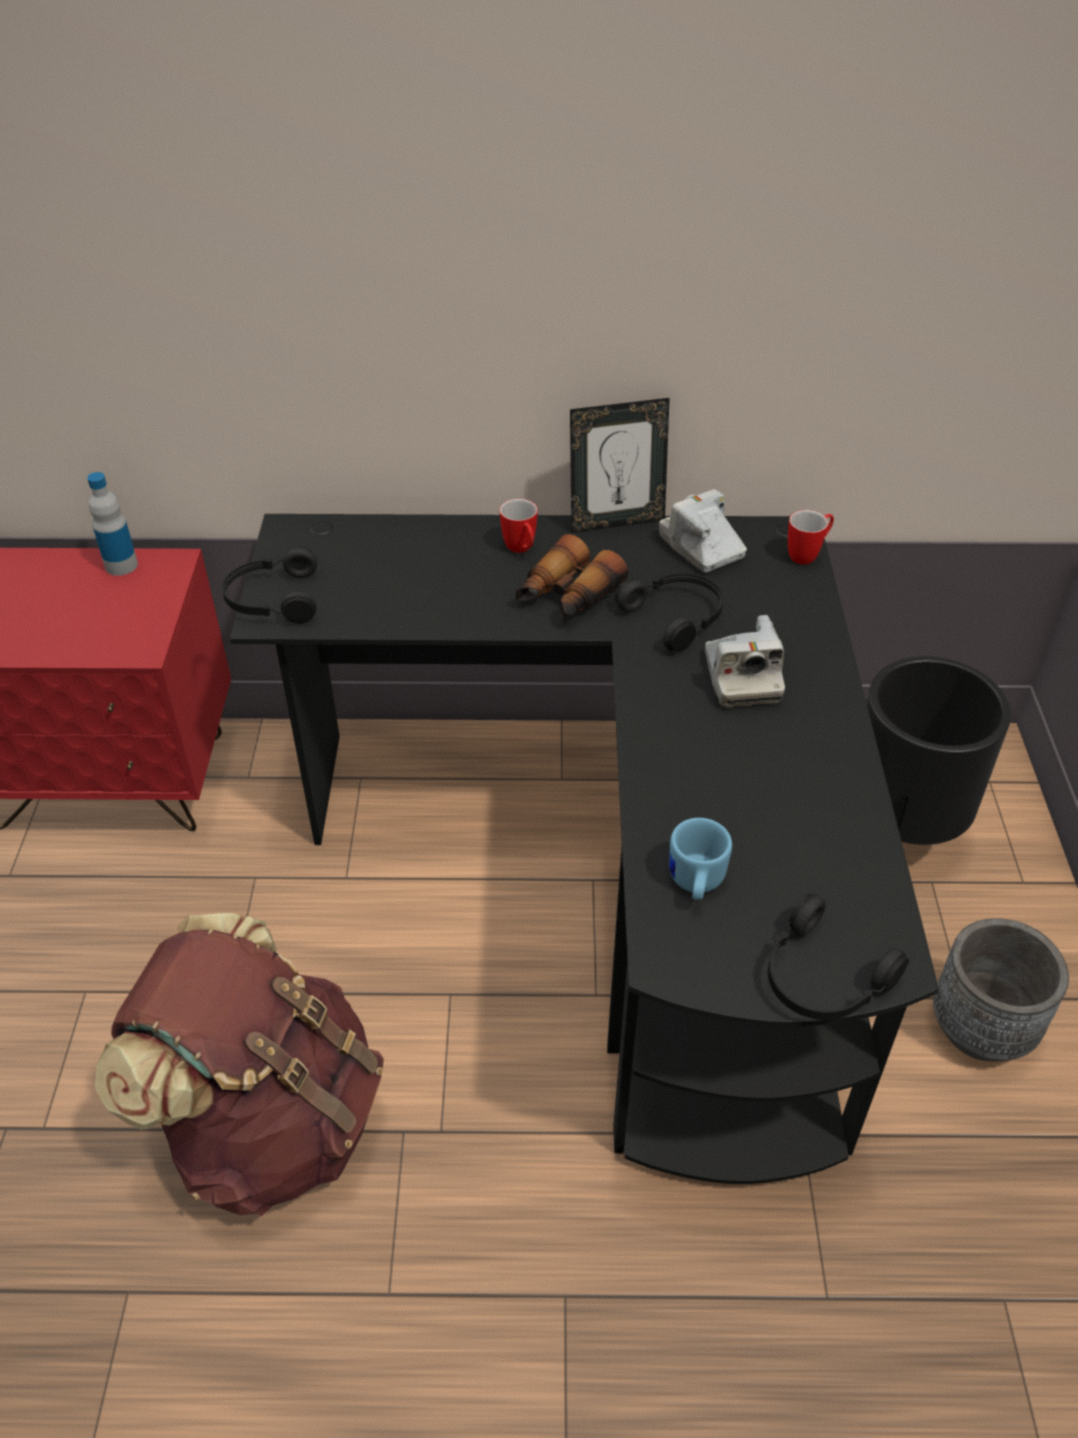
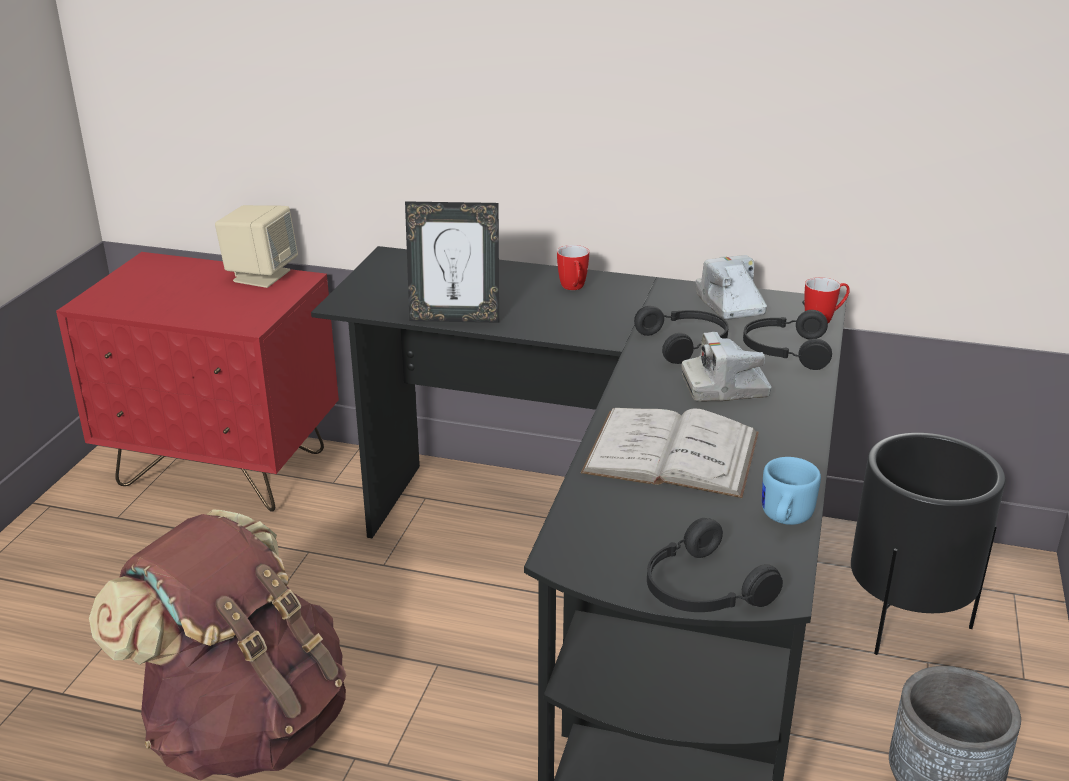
camera: 15 degrees right, 15 degrees down
(121, 565) = (261, 276): bottle -> beige speaker
(272, 600) = (356, 294): black headphones -> black headphones (784, 351)
(566, 596) = (597, 320): binoculars -> none
(616, 521) = (662, 281): picture frame -> picture frame (455, 318)
(695, 883) = (616, 510): blue mug -> blue mug (784, 519)
(721, 786) = (672, 453): none -> white book
(741, 678) = (725, 388): camera -> camera turned 75 degrees clockwise

